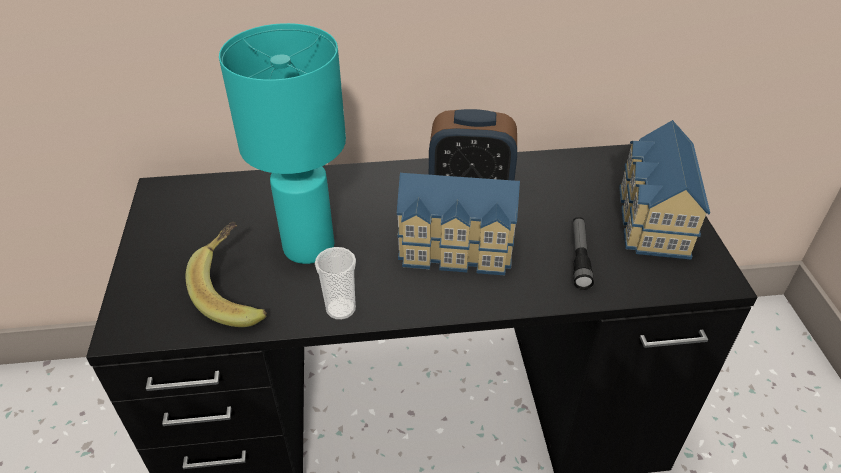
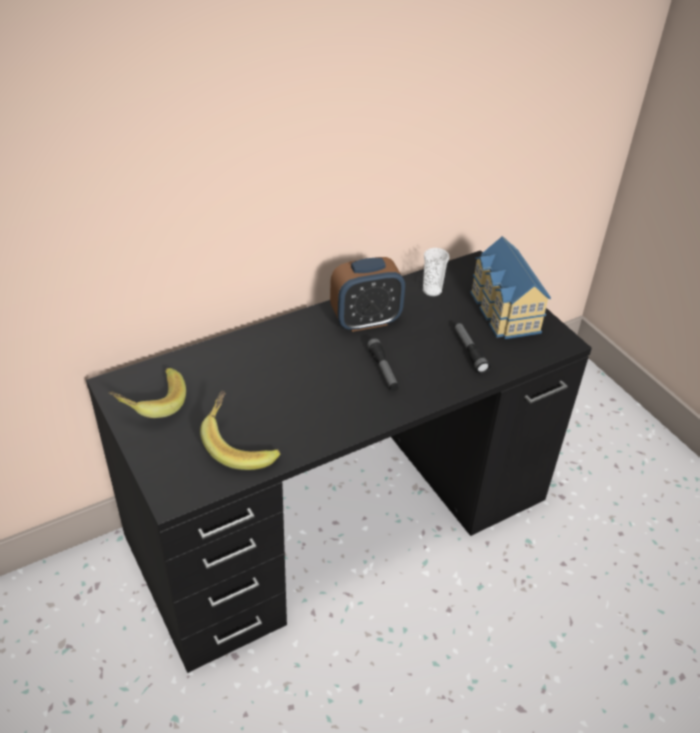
camera: 25 degrees left, 0 degrees up
(180, 219) = (151, 404): none -> banana
(309, 248) = (272, 397): turquoise table lamp -> none
(341, 309) = (326, 434): cup -> cup (432, 291)
(456, 250) = (383, 369): toy house -> flashlight

